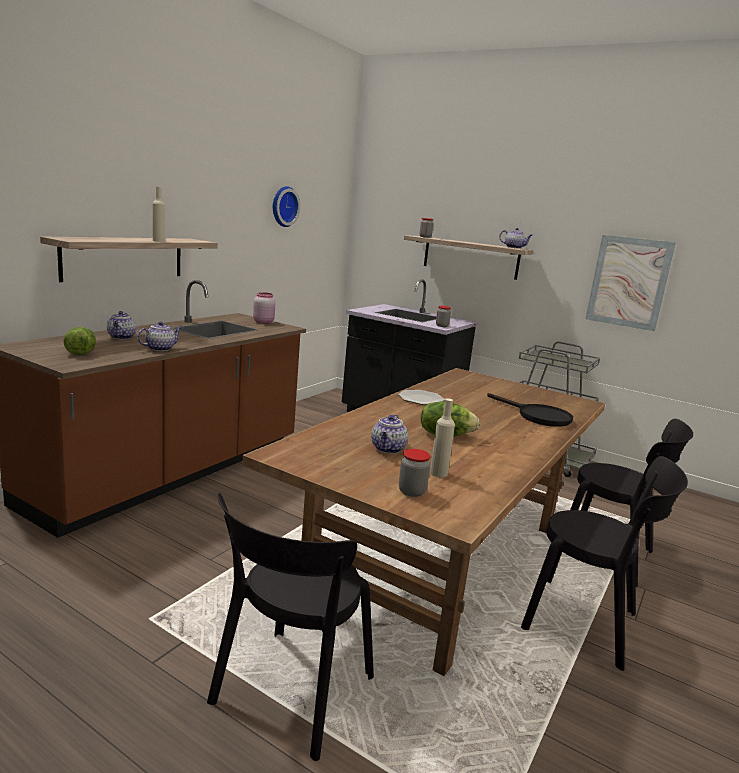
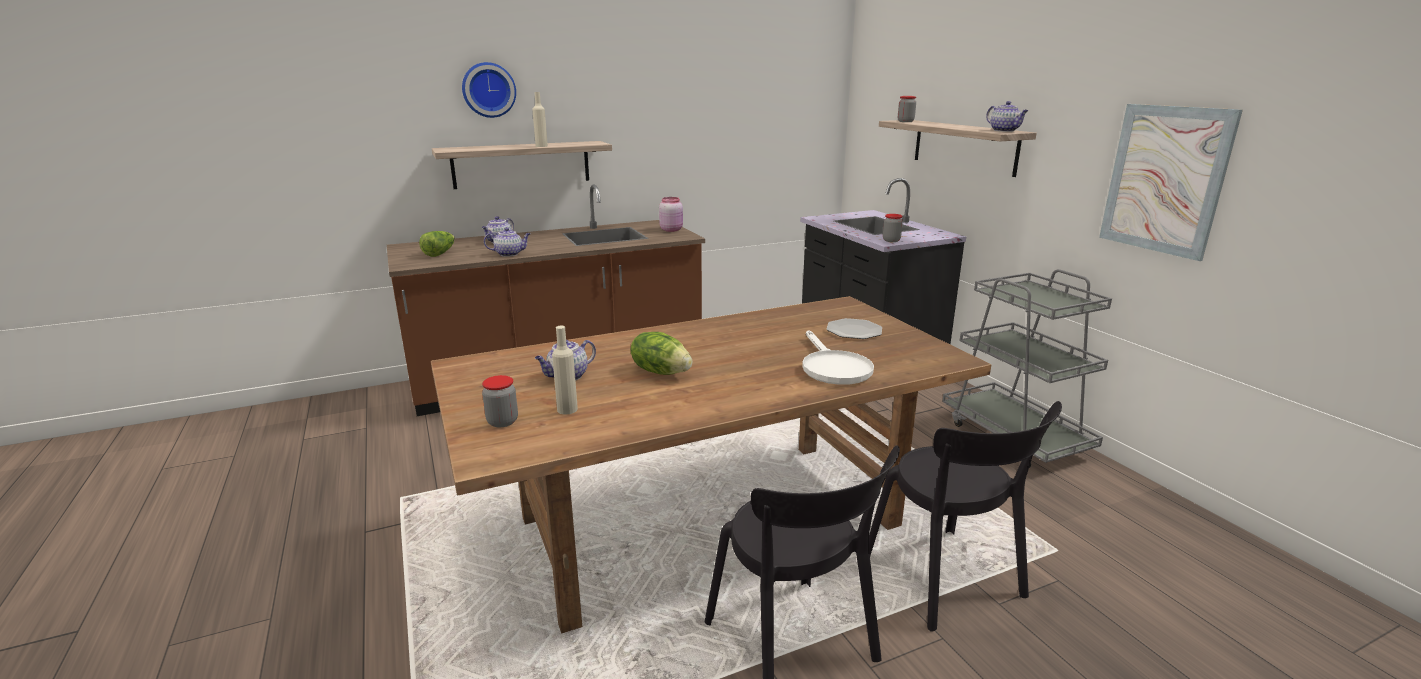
camera: 35 degrees right, 5 degrees up
(283, 206) = (731, 96): wall clock -> wall clock (488, 90)
(289, 694) = (421, 594): black chair -> none
(421, 399) = (718, 329): plate -> plate (854, 331)
(537, 416) = (832, 367): black frying pan -> white frying pan

